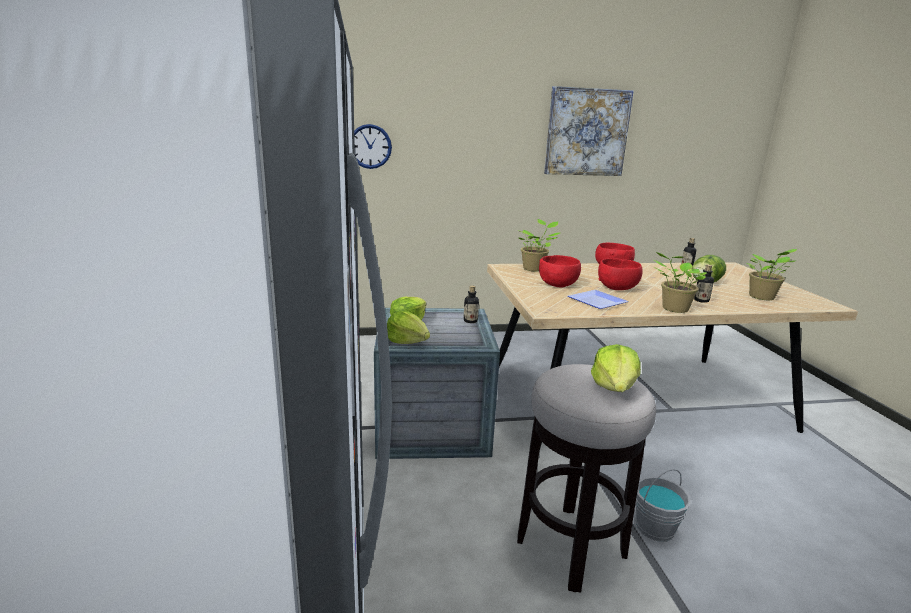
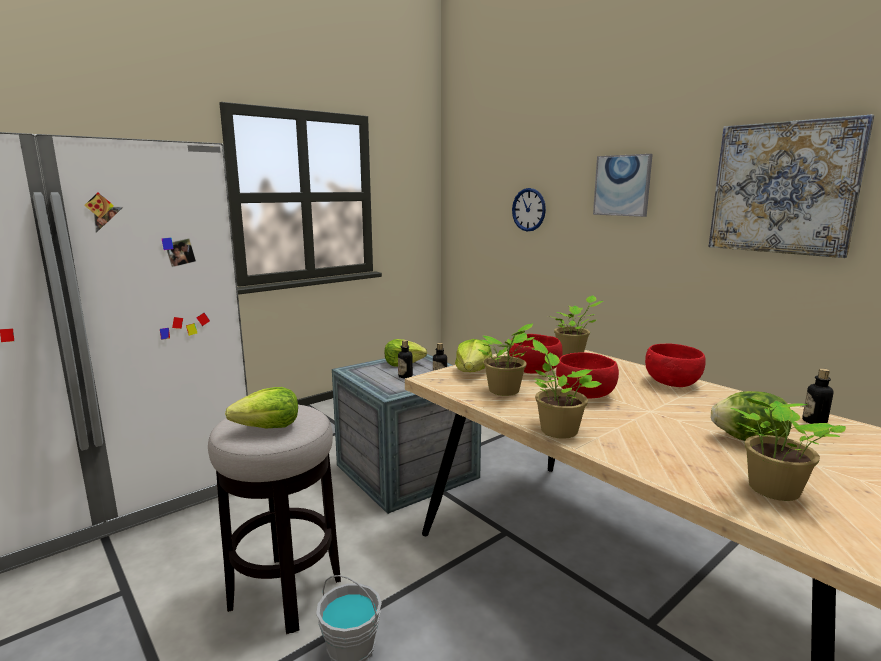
camera: 60 degrees right, 5 degrees down
(407, 341) = (362, 372): lettuce -> lettuce (472, 371)
(472, 126) = (622, 185): none -> picture
(594, 301) = (505, 391): plate -> potted plant
(701, 300) = (636, 444): bottle -> bottle (405, 376)

